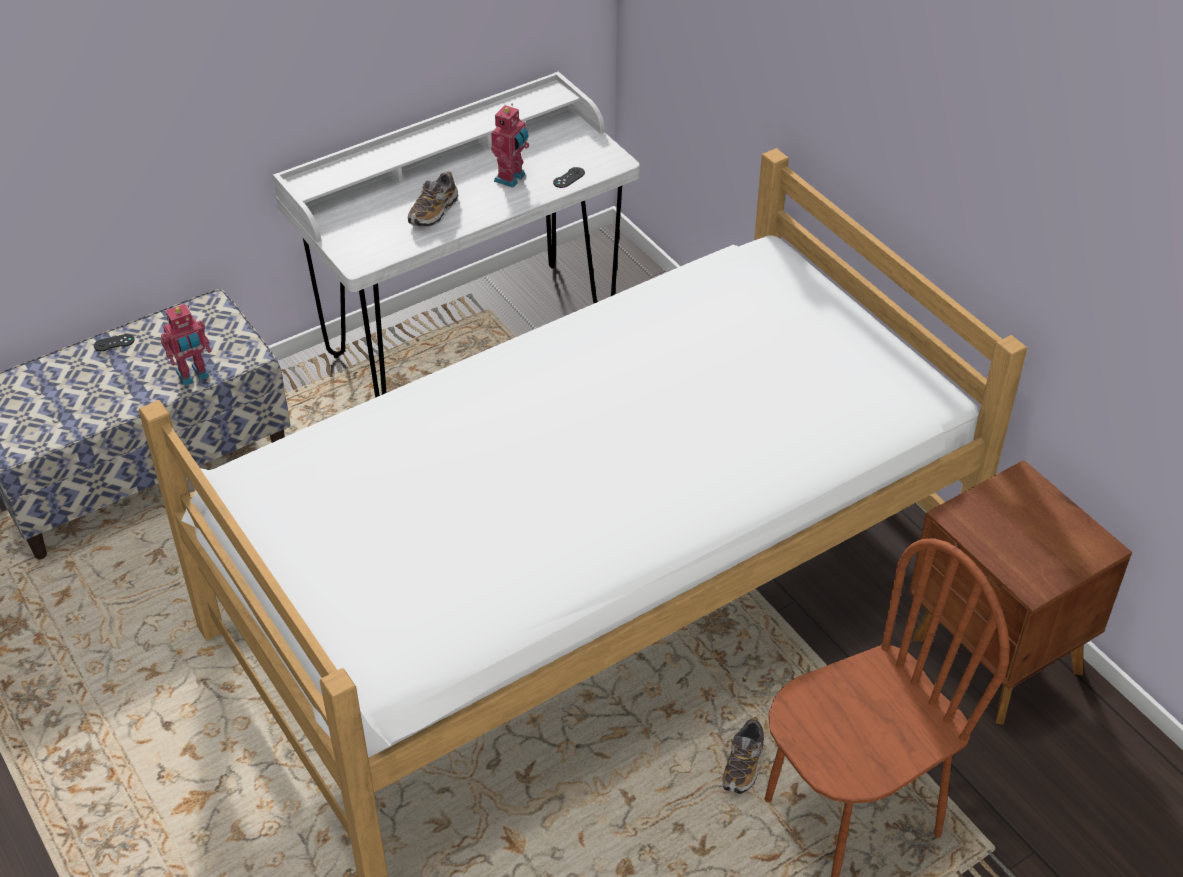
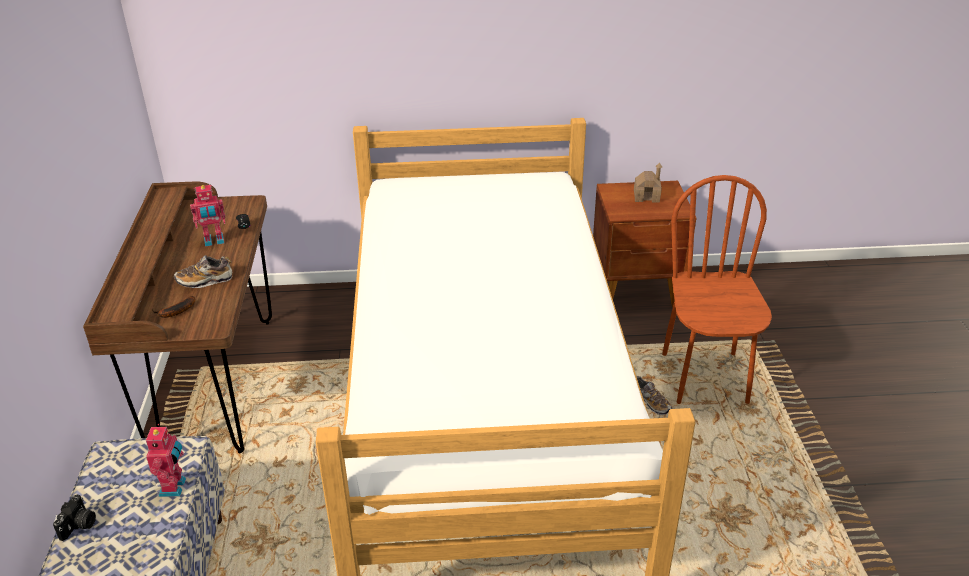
camera: 60 degrees left, 10 degrees down
(114, 343) = (79, 526): black game controller -> camera
(365, 222) = (175, 312): none -> banana
(434, 212) = (205, 280): shoe -> shoe turned 105 degrees clockwise
(471, 336) = (215, 384): white desk -> brown desk
(511, 178) = (214, 241): toy robot -> toy robot turned 105 degrees clockwise
(1040, 529) = (646, 196): none -> toy house

